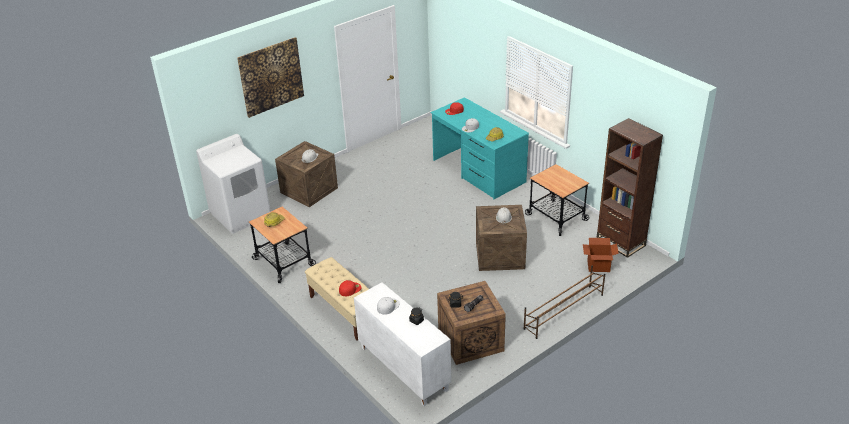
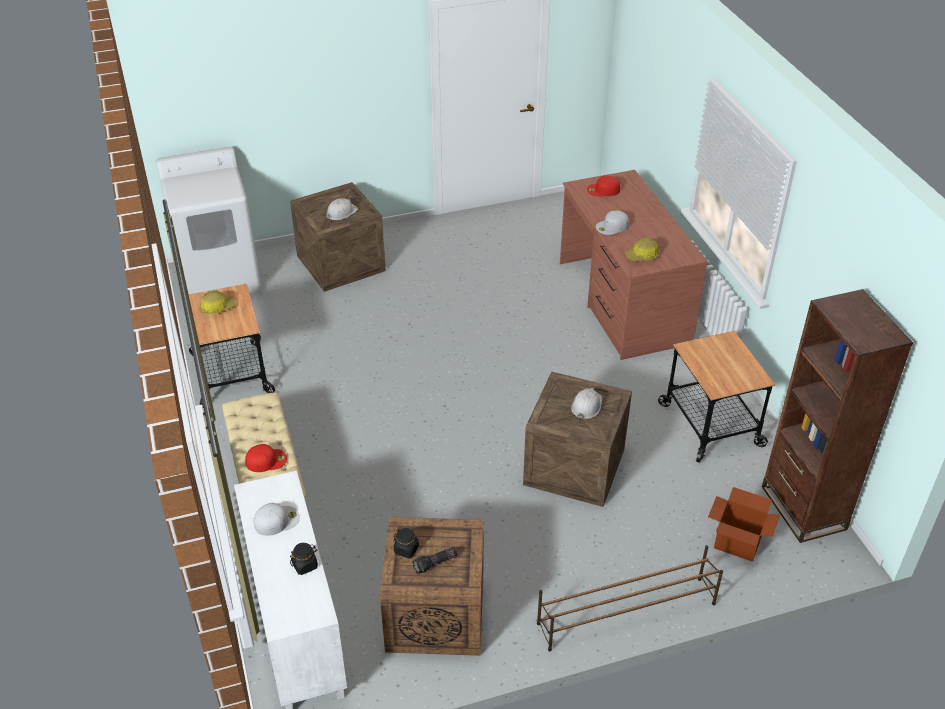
camera: 20 degrees right, 5 degrees up
(271, 77) = (301, 65): picture -> none
(478, 171) = (622, 302): turquoise desk -> brown desk

